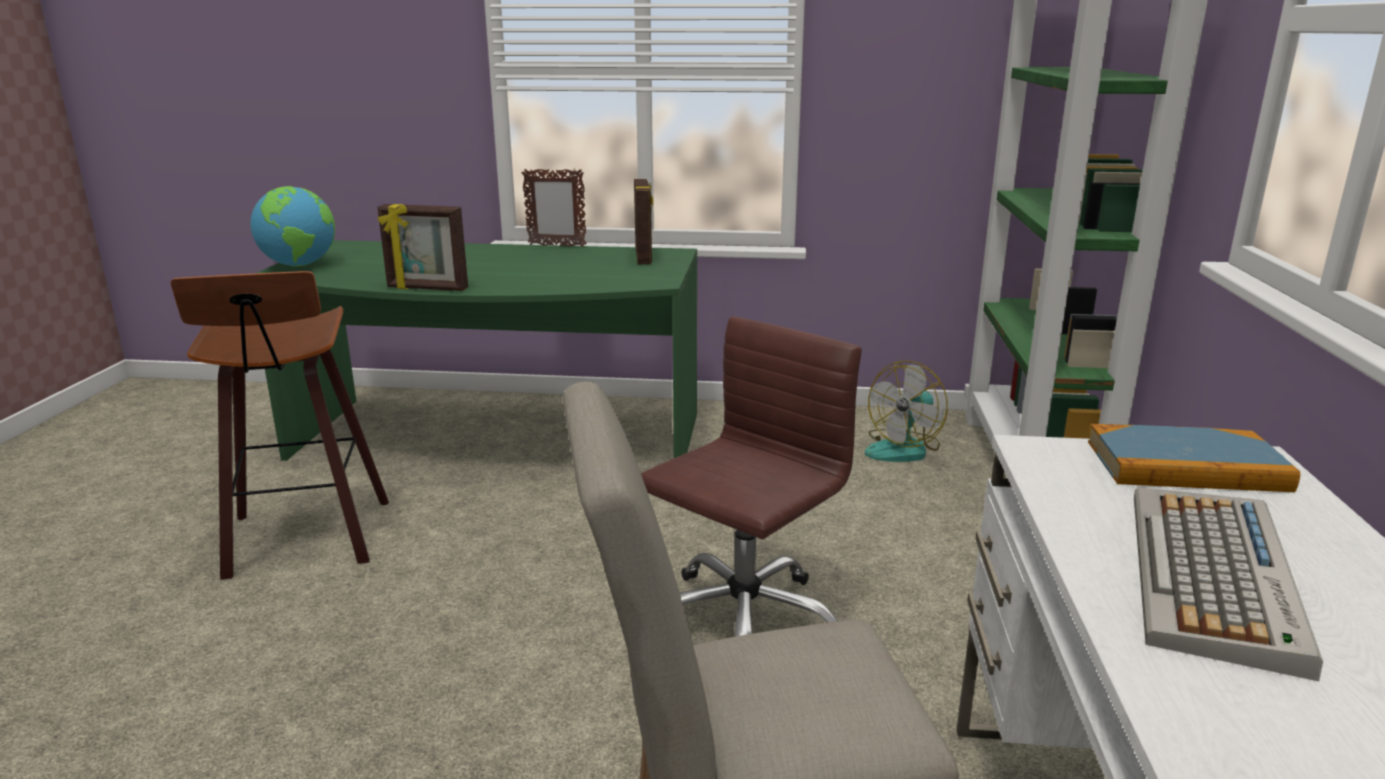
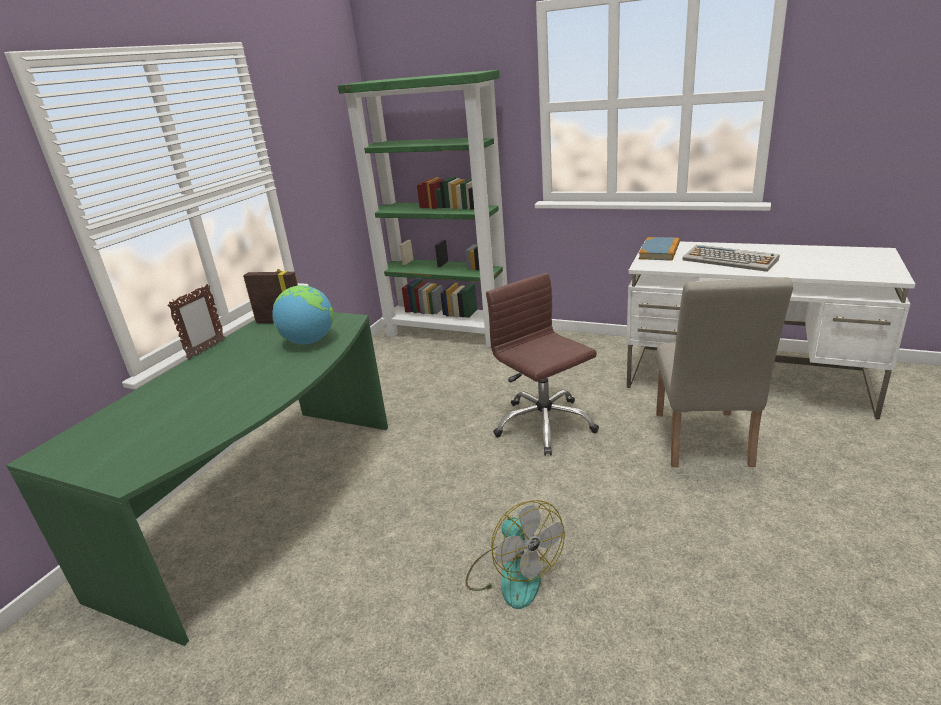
camera: 70 degrees left, 5 degrees up
(300, 265) = (111, 469): globe -> globe (309, 341)
(306, 541) = (363, 606): stool -> none
(427, 289) = (280, 396): picture frame -> none
(904, 448) = (404, 357): fan -> fan (512, 574)

